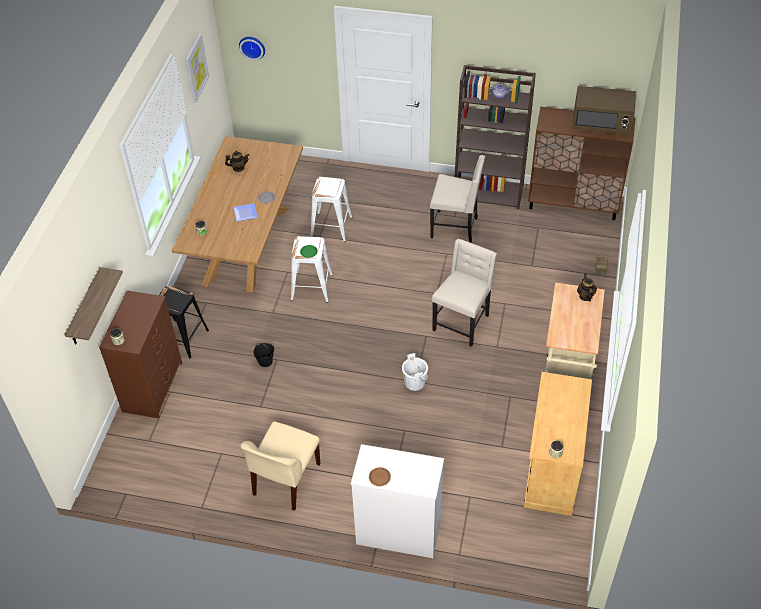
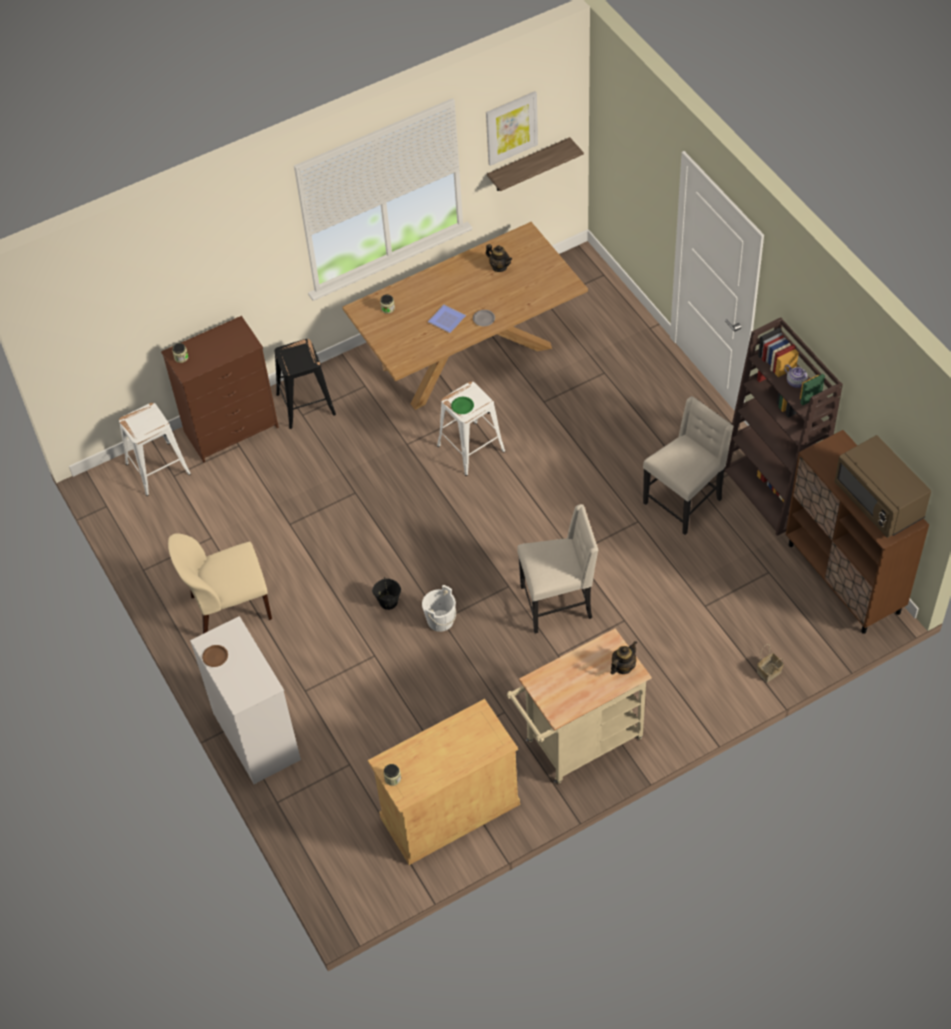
camera: 50 degrees right, 5 degrees up
(85, 309) = (157, 305): shelf -> shelf (528, 165)
(252, 46) = (613, 139): wall clock -> none
(265, 361) = (343, 486): black bucket -> black bucket (388, 602)
(331, 227) = (566, 401): white stool -> white stool (158, 469)
(455, 227) = (684, 501): beige chair -> beige chair turned 105 degrees counterclockwise

